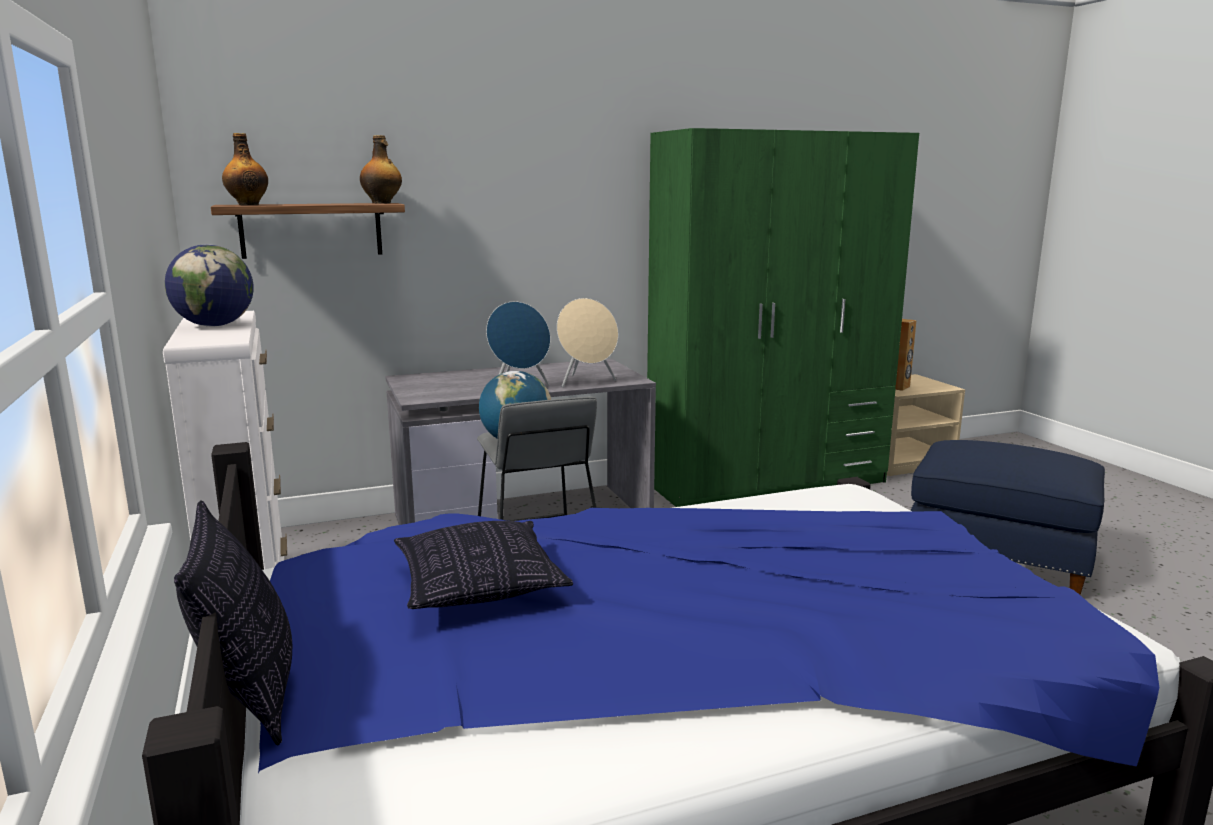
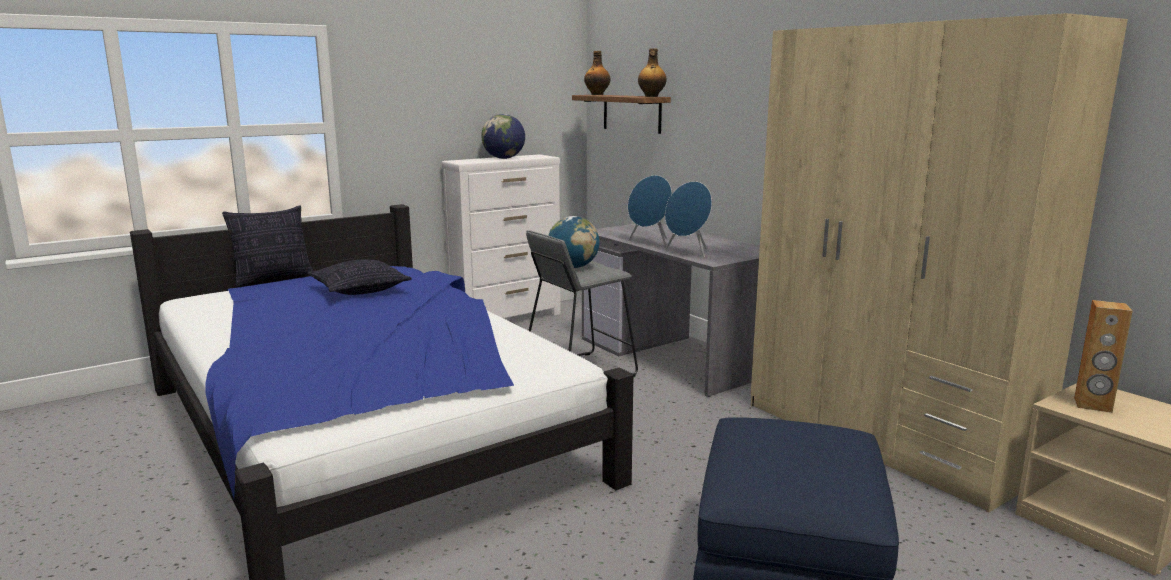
camera: 75 degrees right, 0 degrees up
(586, 382) = (688, 253): beige speaker -> blue speaker
(767, 482) = (884, 439): green wardrobe -> beige wardrobe

